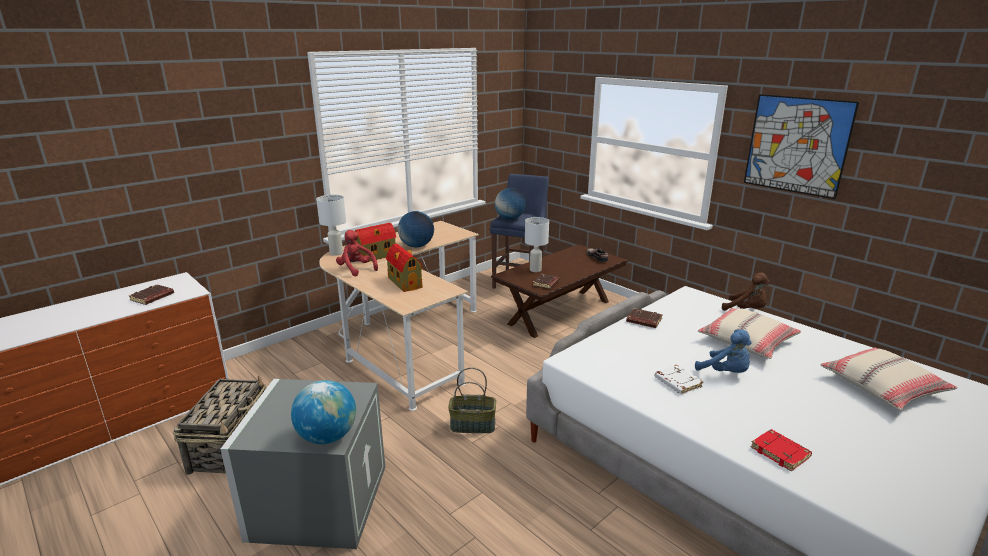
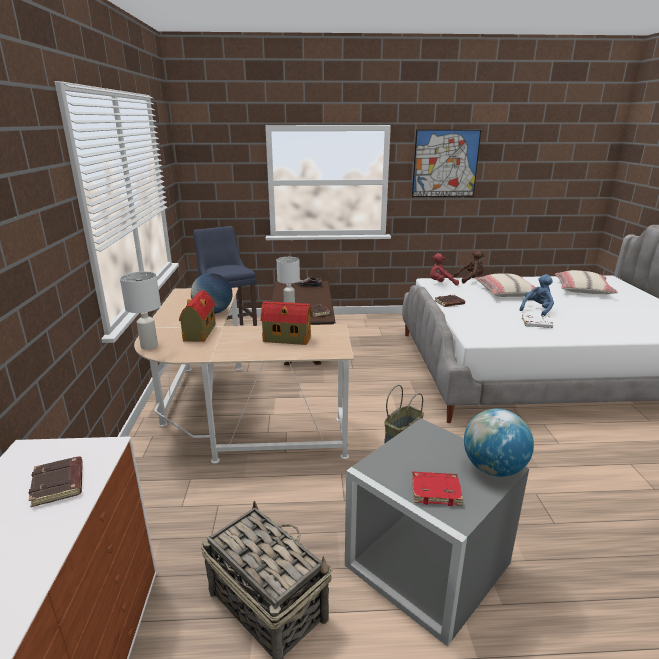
camera: 50 degrees left, 0 degrees up
(356, 269) = (213, 348): red plush toy -> red plush toy (441, 284)
(509, 218) = (225, 271): globe -> none
(725, 373) = (537, 310): blue plush toy -> blue plush toy turned 45 degrees counterclockwise
(781, 453) = (629, 331): red book -> red book (436, 491)

